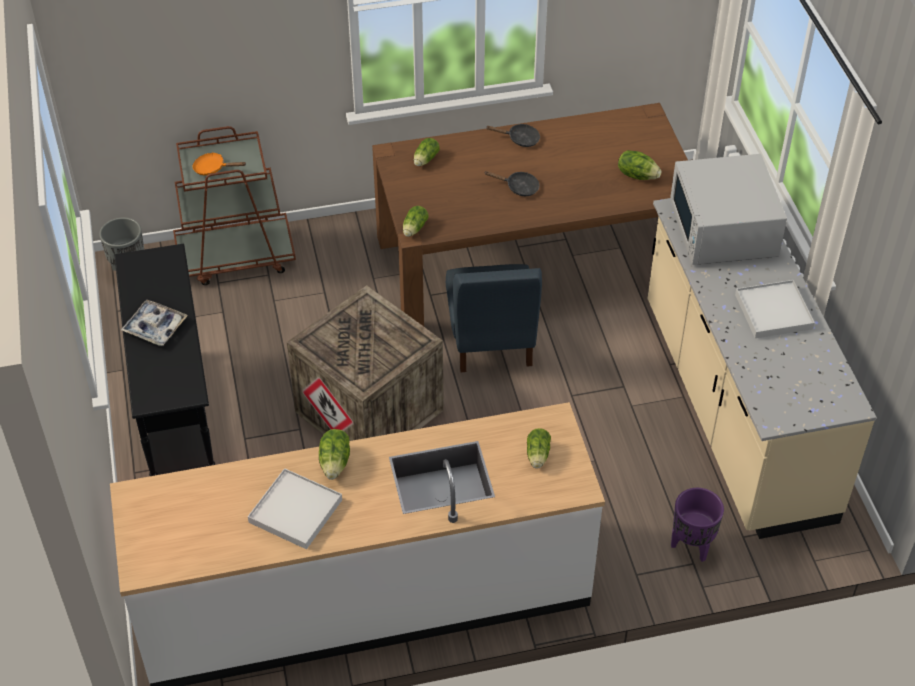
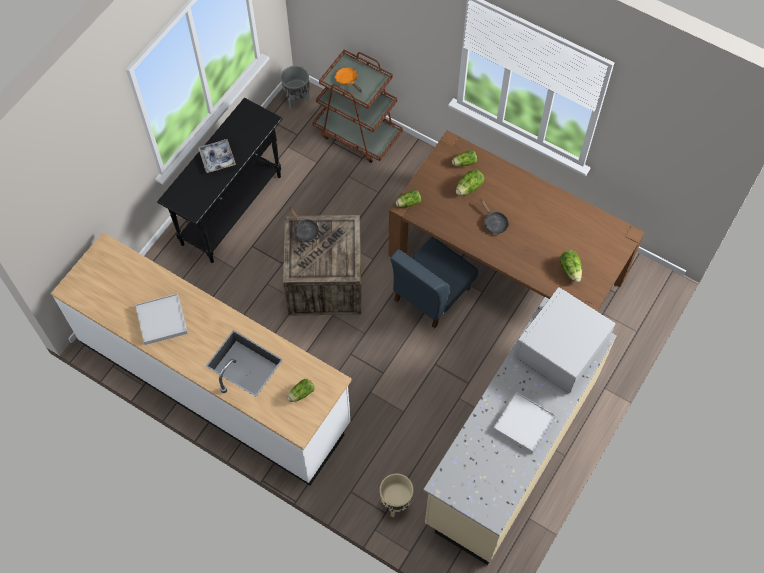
camera: 45 degrees right, 15 degrees up
(335, 462) = (206, 310): lettuce -> lettuce (469, 188)
(520, 139) = (532, 191): black frying pan -> black frying pan (305, 230)
(691, 546) = (395, 503): purple planter -> beige planter

